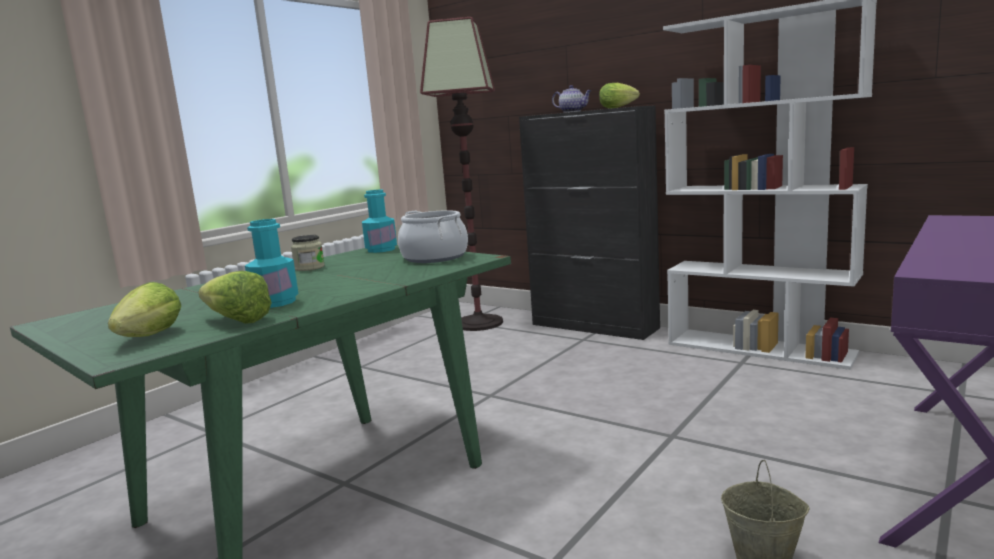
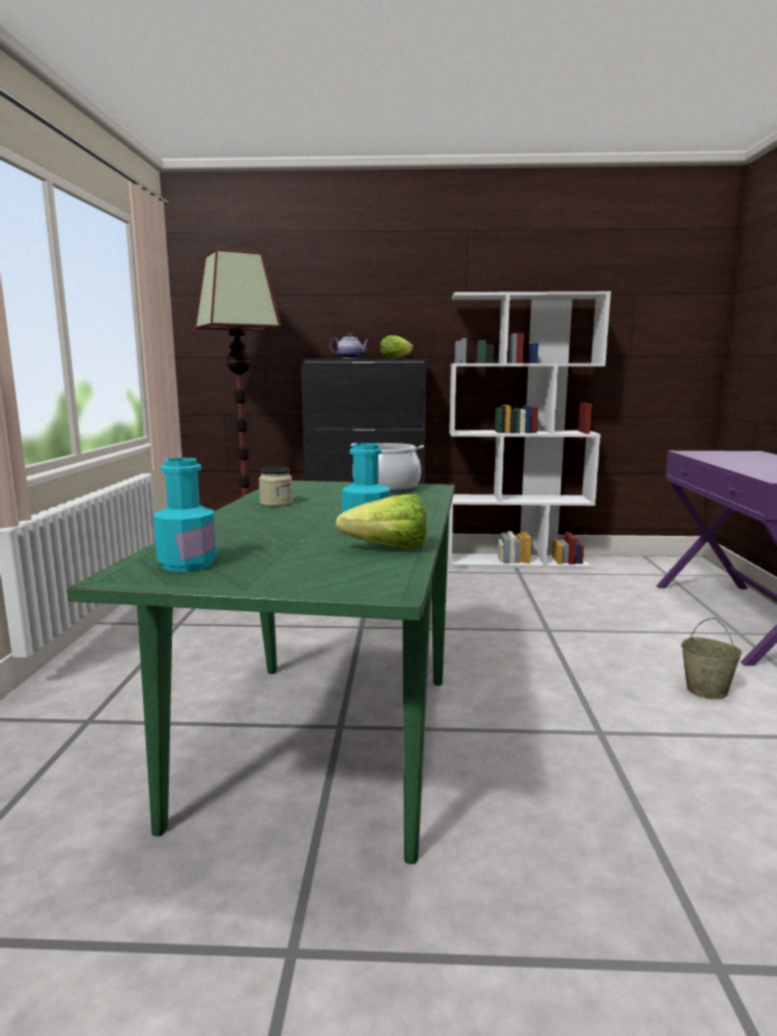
camera: 35 degrees left, 0 degrees up
(147, 338) = (344, 572): lettuce -> none
(381, 250) = (297, 485): turquoise bottle -> turquoise bottle (188, 564)

